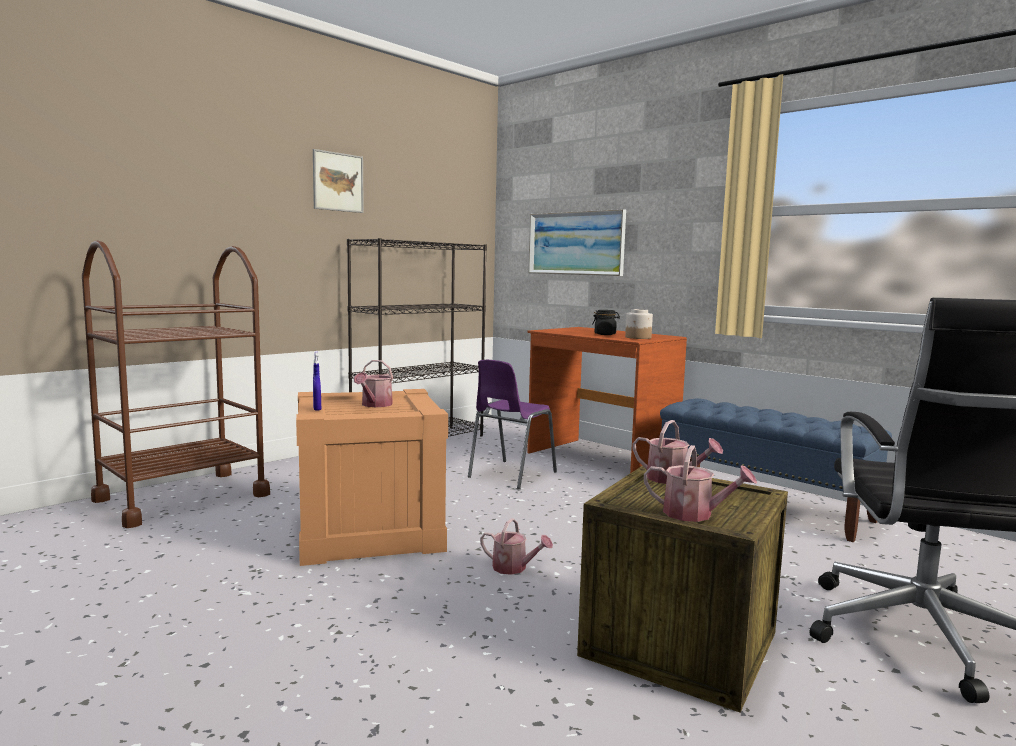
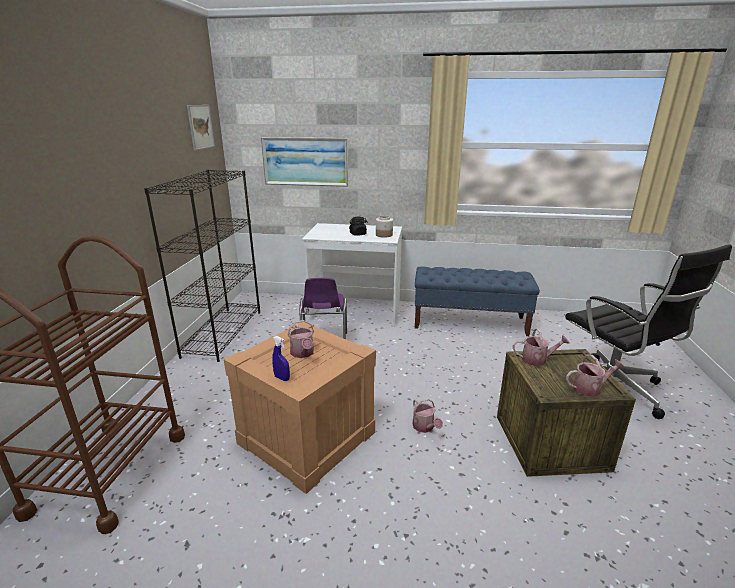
camera: 35 degrees left, 15 degrees up
(338, 182) = (123, 134): picture -> picture (200, 127)
(514, 568) = (425, 427): watering can -> watering can turned 75 degrees clockwise
(600, 458) = (355, 312): brown desk -> white desk

